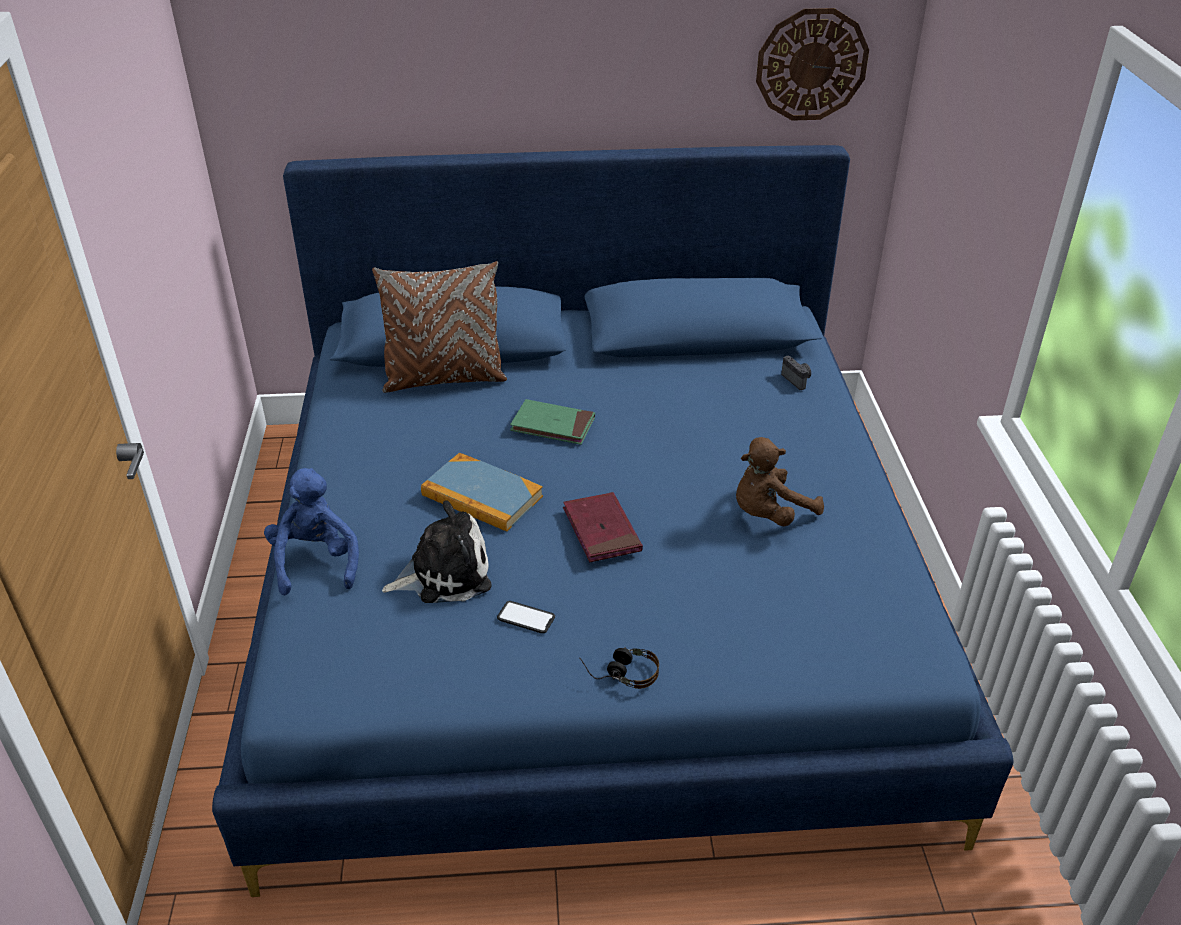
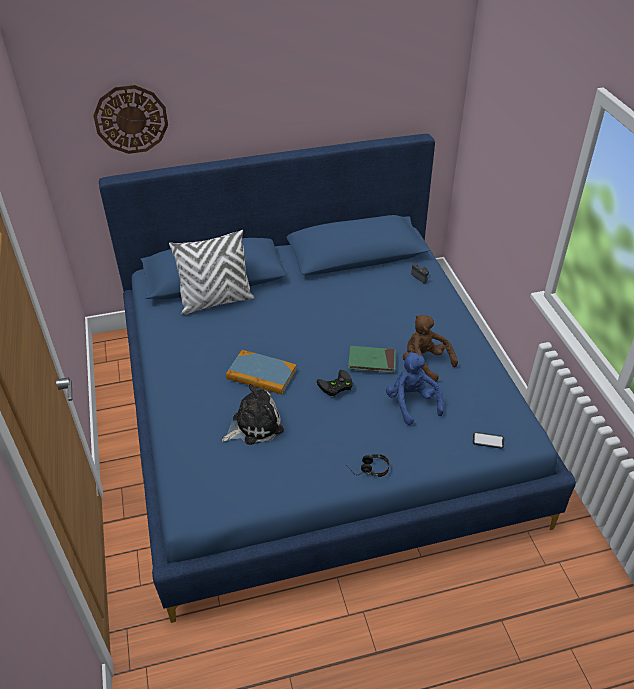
camera: 10 degrees left, 5 degrees up
(316, 562) = (176, 428): blue plush toy -> blue plush toy (412, 403)
(444, 379) = (216, 301): brown pillow -> white pillow
(526, 618) = (307, 445): phone -> phone (488, 440)
(553, 425) = (289, 324): green book -> green book (371, 361)
(601, 530) = (335, 386): red book -> black game controller
(769, 514) = (425, 363): brown plush toy -> brown plush toy turned 90 degrees clockwise
(811, 64) = (408, 89): wall clock -> wall clock (131, 119)

